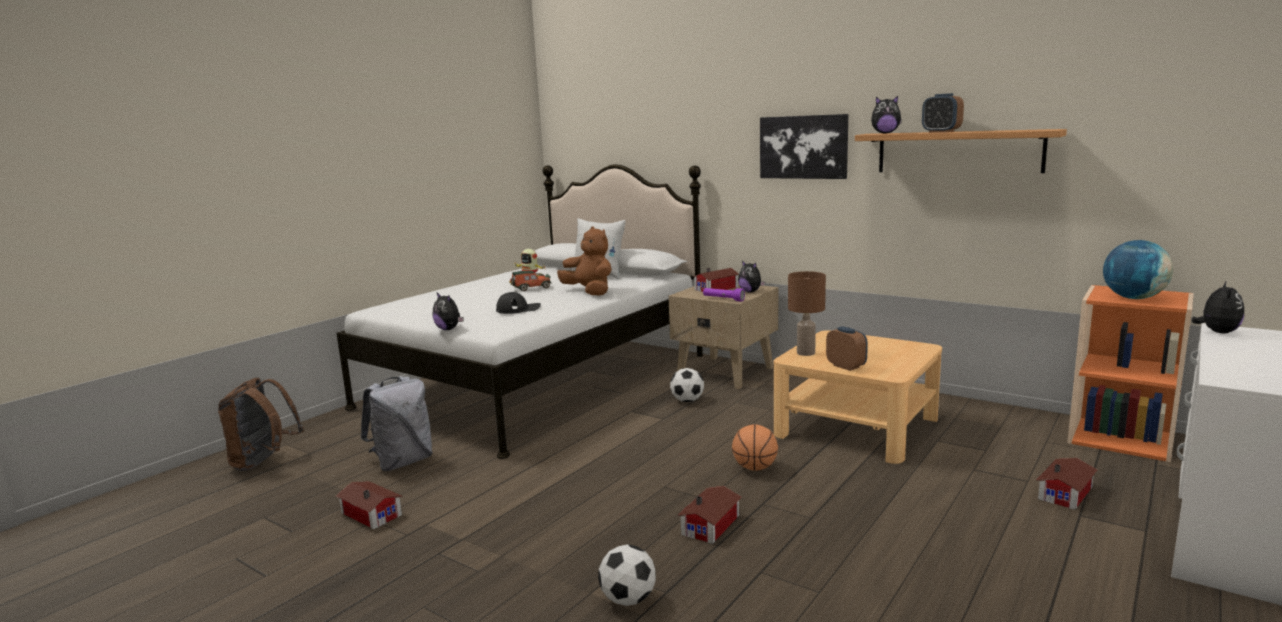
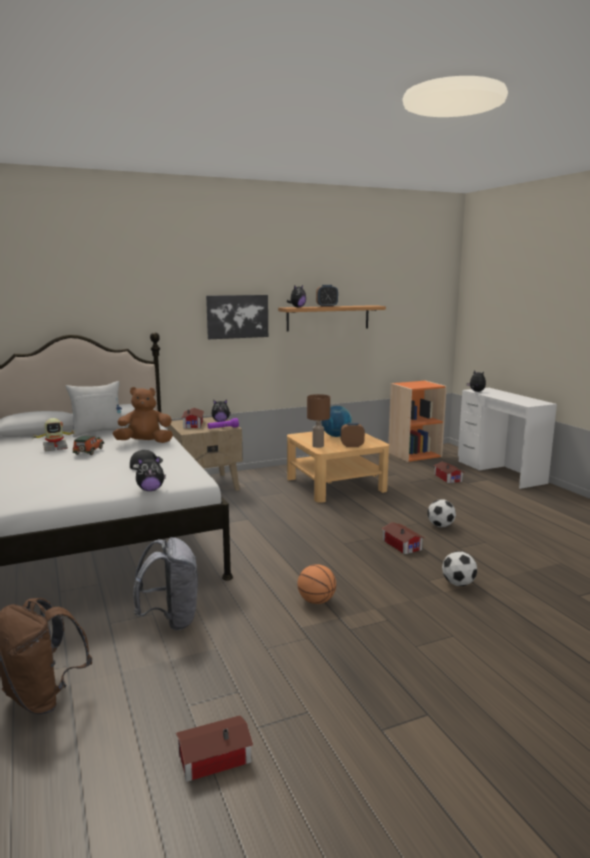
camera: 60 degrees left, 0 degrees up
(372, 513) = (252, 647): toy house -> toy house (212, 757)
(687, 400) = (232, 506): football -> football (440, 526)
(755, 468) = (351, 517): basketball -> basketball (316, 601)
(1133, 298) = (420, 385): globe -> globe (336, 436)

